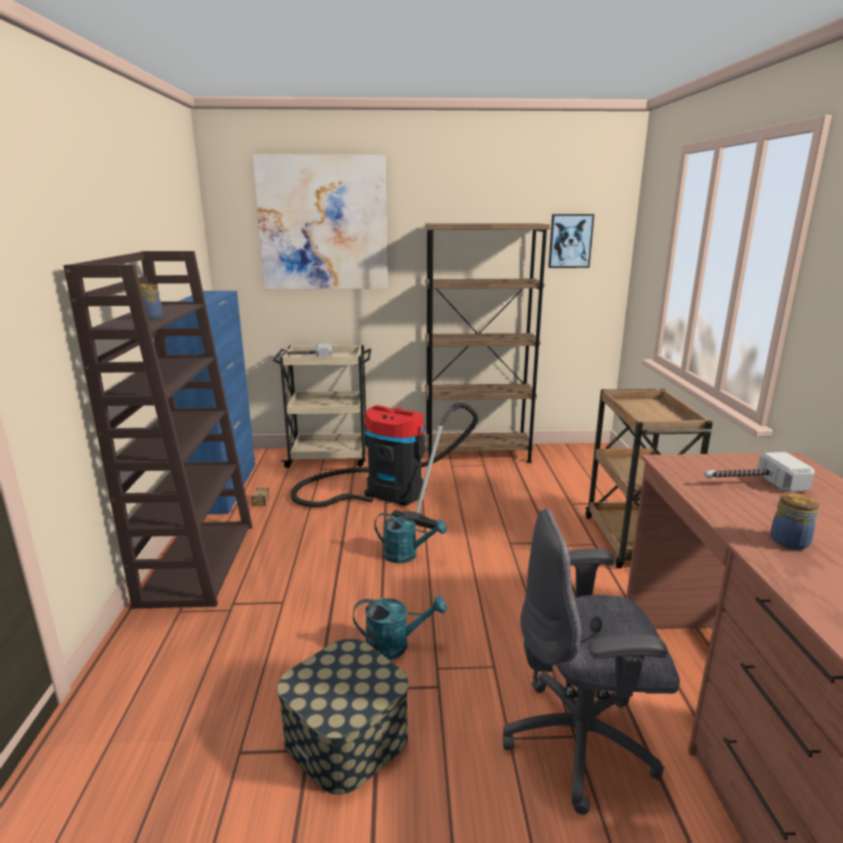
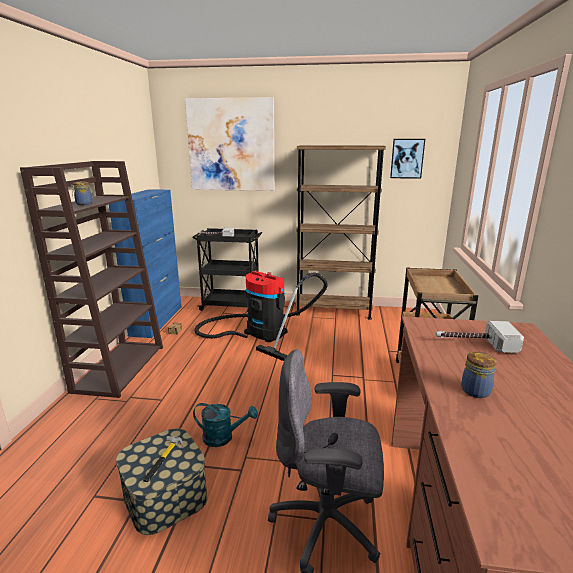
camera: 10 degrees right, 0 degrees up
(329, 457) = (231, 305): beige cart -> black cart
(348, 685) = (163, 460): none -> hammer
(406, 555) = (256, 376): turquoise watering can -> none

